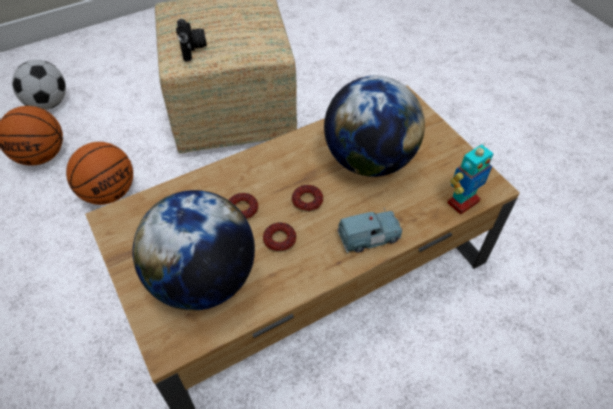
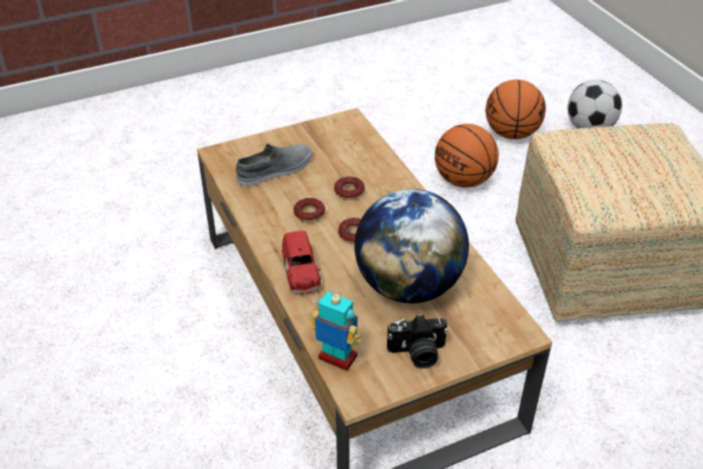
camera: 95 degrees right, 10 degrees down
(193, 48) = (578, 146): camera -> camera (417, 354)
(204, 280) = (276, 170): globe -> grey shoe
(369, 237) = (301, 274): blue toy car -> red toy car
(462, 202) = (337, 358): toy robot -> toy robot turned 150 degrees clockwise

